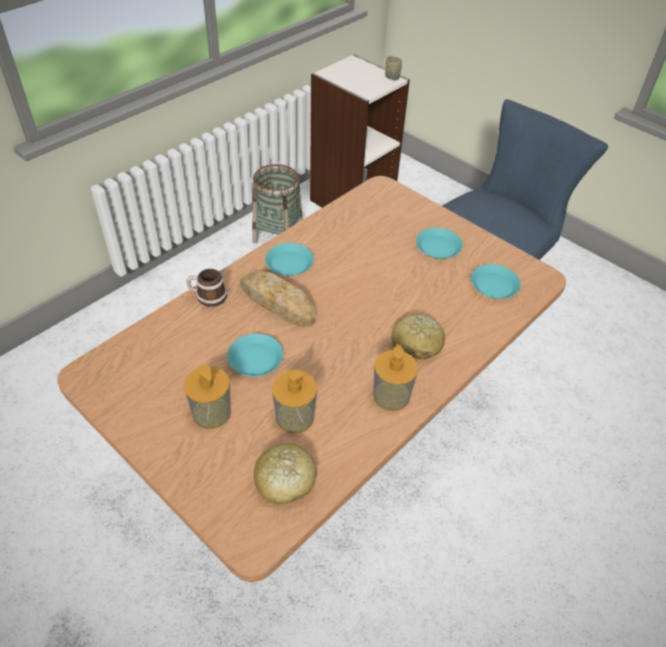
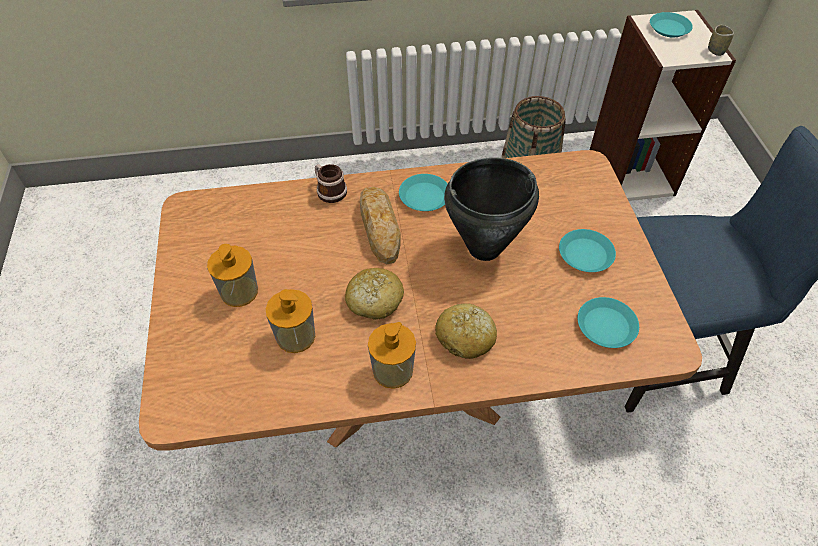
camera: 40 degrees right, 5 degrees up
(255, 359) = (314, 267): turquoise plate -> turquoise plate (669, 28)
(285, 480) = (238, 383): bread -> bread (374, 300)
(370, 277) = (485, 248): none -> black cooking pot

